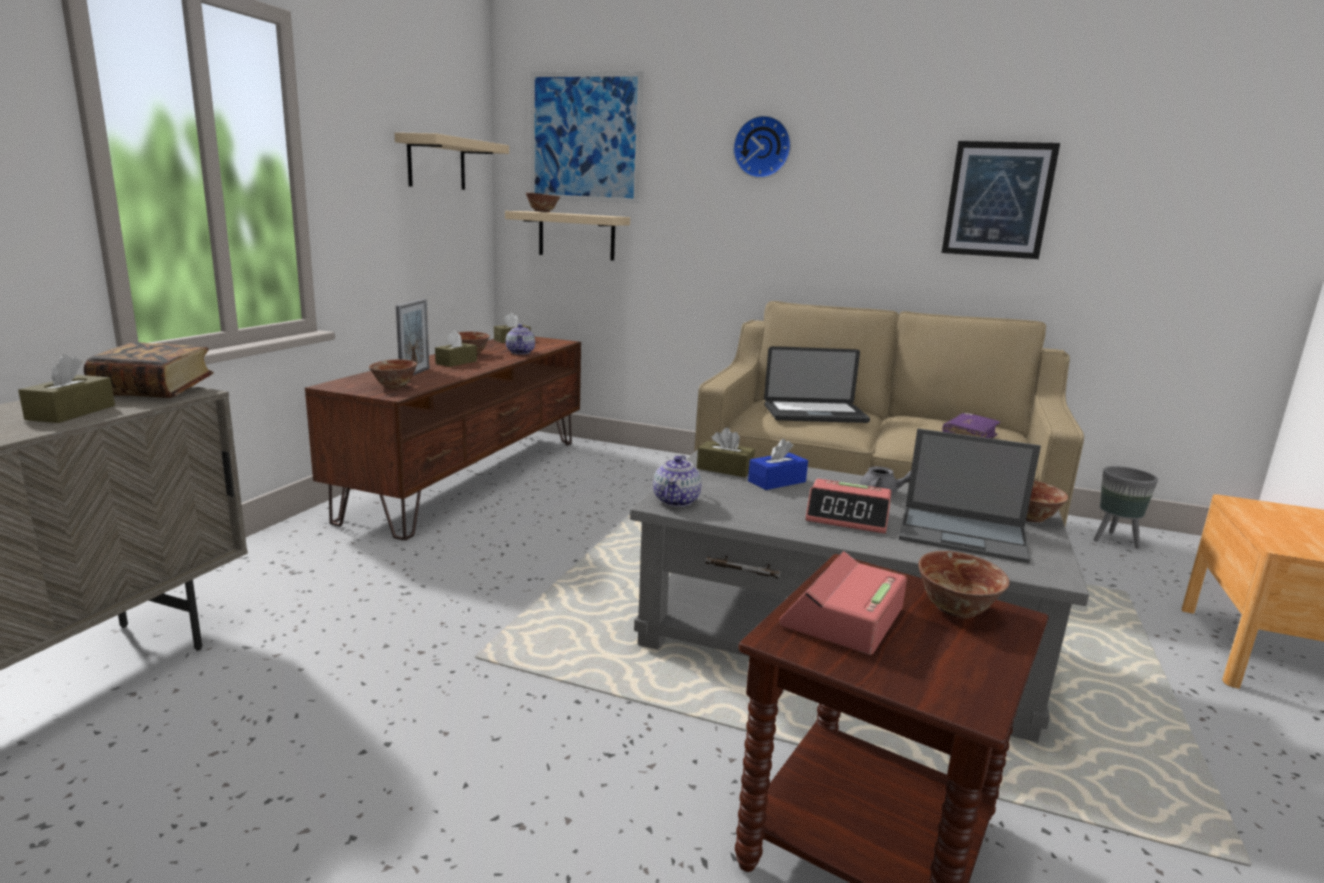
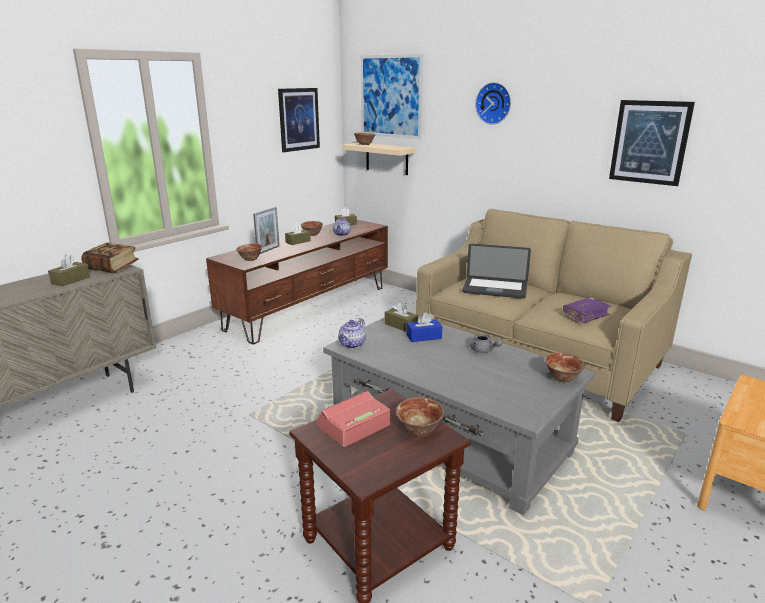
camera: 20 degrees right, 5 degrees up
(436, 163) = (299, 119): beige shelf -> picture
(848, 517) = (442, 365): alarm clock -> none
(964, 534) = (503, 385): laptop -> none
(1114, 540) = (717, 395): grey planter -> none

